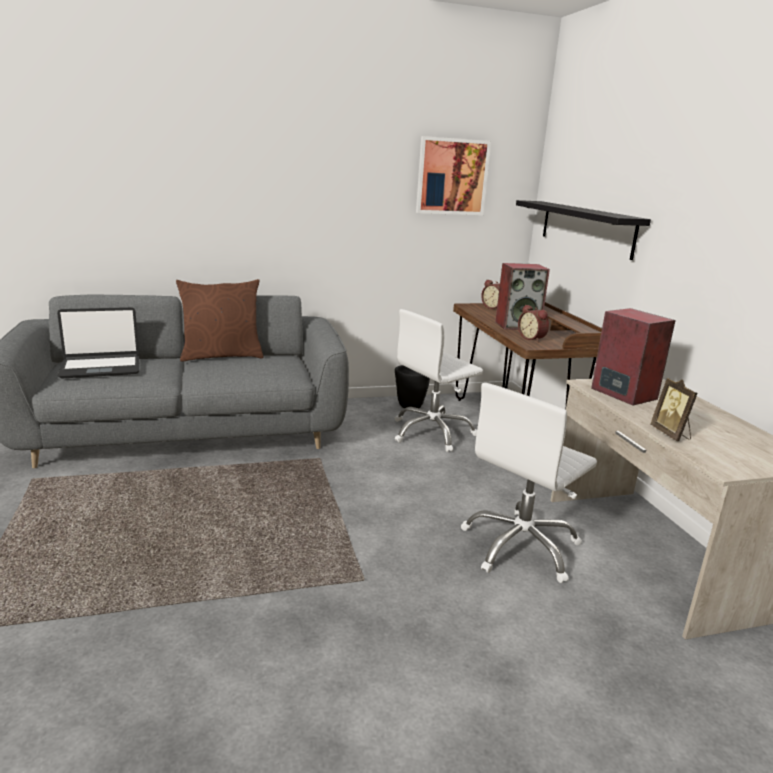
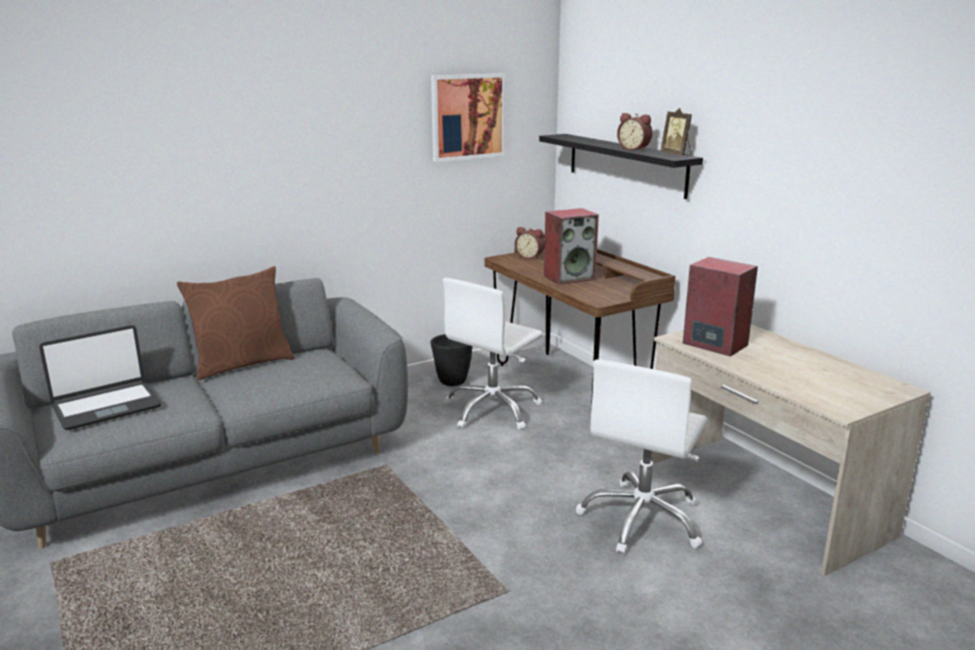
camera: 15 degrees left, 0 degrees up
(532, 338) = (594, 292): alarm clock -> alarm clock (634, 149)
(671, 434) = (780, 382): picture frame -> picture frame (676, 155)

